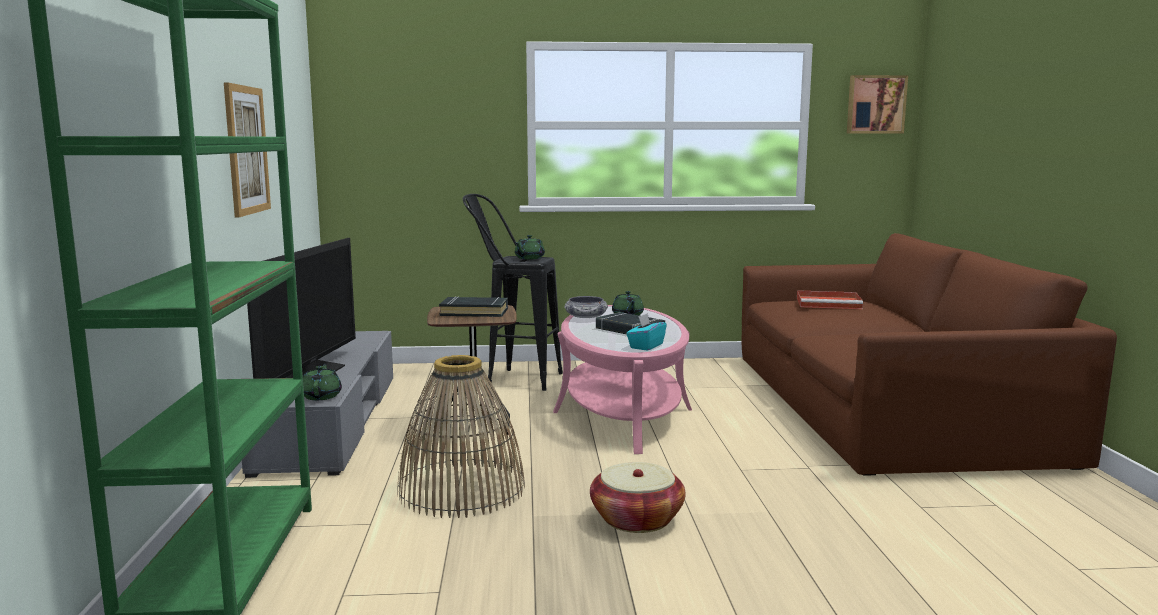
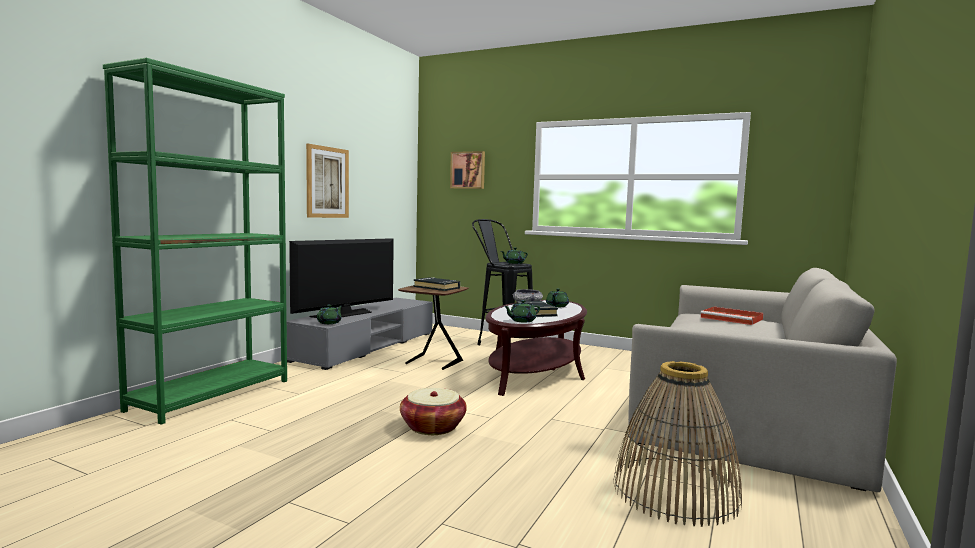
camera: 30 degrees right, 5 degrees down
(461, 490) = (369, 389): basket -> basket (675, 492)
(622, 410) = (536, 371): pink coffee table -> brown coffee table
(646, 346) = (521, 321): turquoise tissue box -> green teapot
(875, 104) = (810, 159): picture -> picture (468, 170)
(885, 406) = (746, 407): brown sofa -> grey sofa

